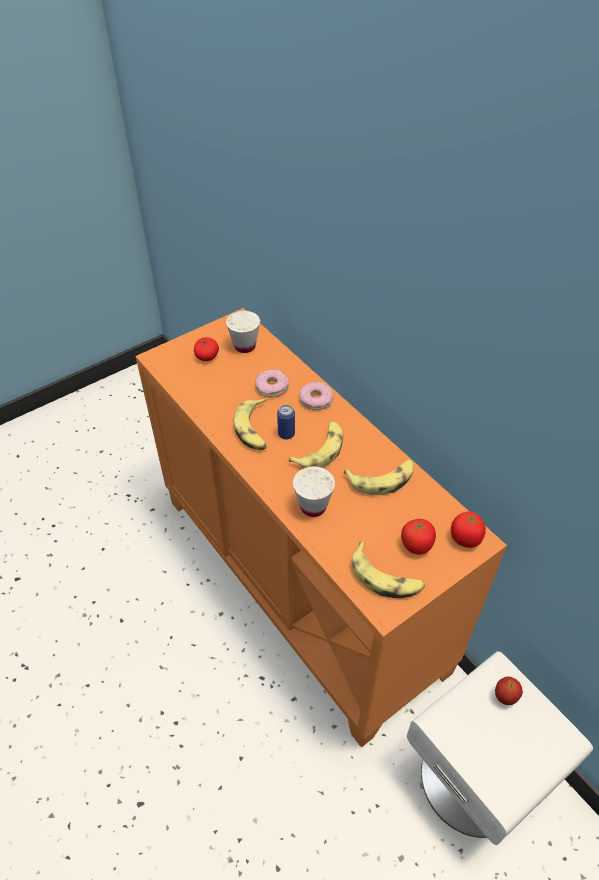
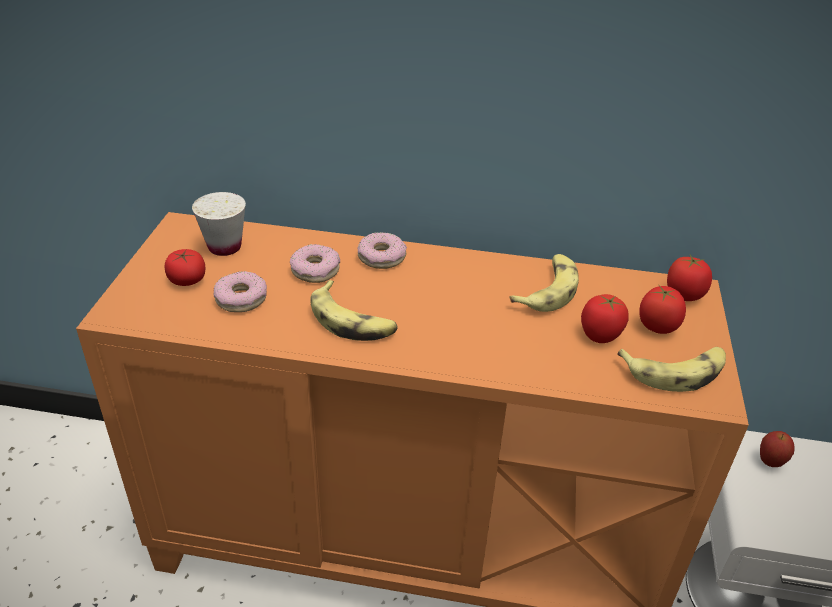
camera: 45 degrees left, 10 degrees down
(218, 383) = (241, 298): none -> donut
(286, 434) = (395, 305): can -> none
(313, 507) = (521, 355): white cup -> none
(320, 450) = (452, 299): banana -> none
(373, 526) = (600, 335): none -> tomato

